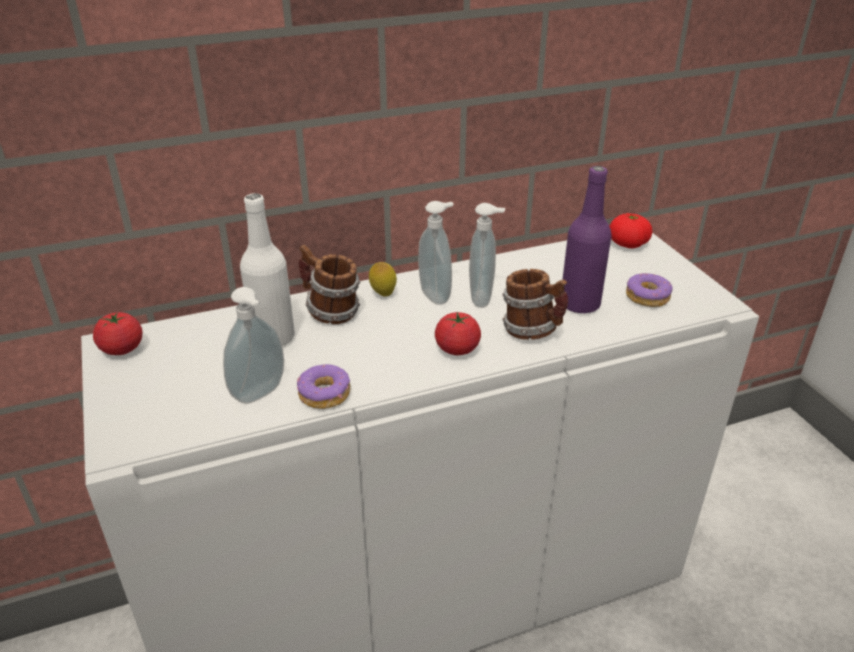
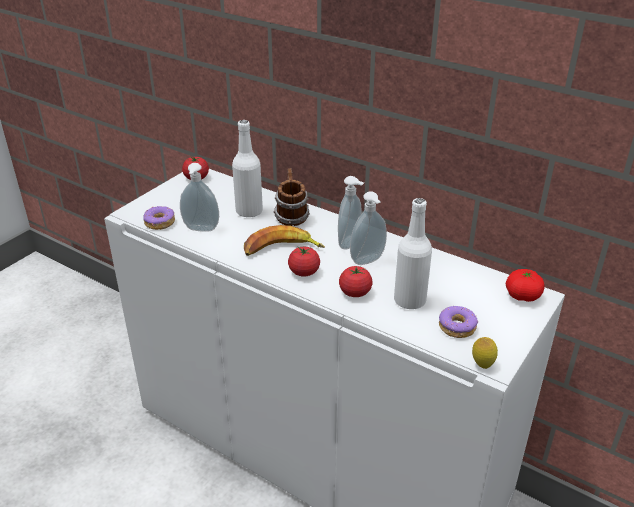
camera: 55 degrees right, 0 degrees up
(324, 394) = (219, 247): donut -> donut (159, 223)
(383, 295) = (328, 226): lemon -> lemon (482, 365)
(390, 346) = (281, 249): none -> banana
(533, 331) = (355, 292): mug -> tomato
(580, 304) = (409, 300): purple bottle -> white bottle

